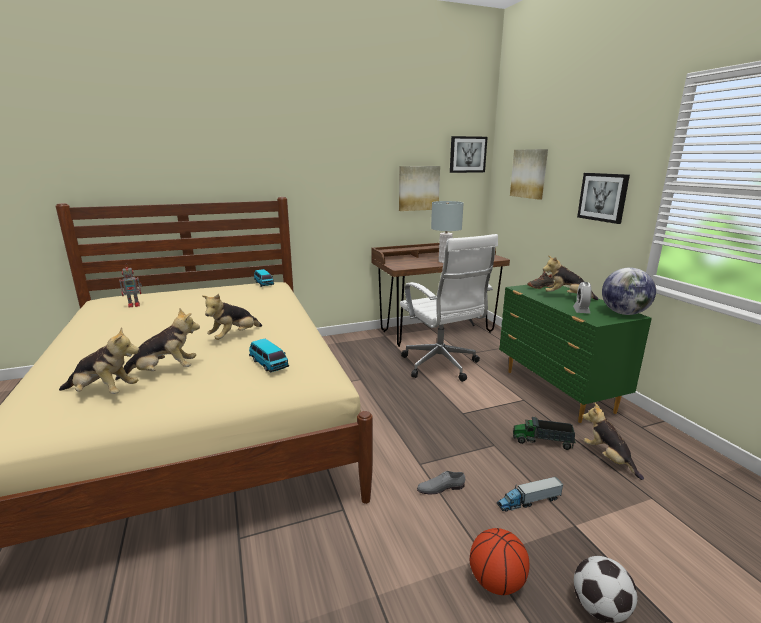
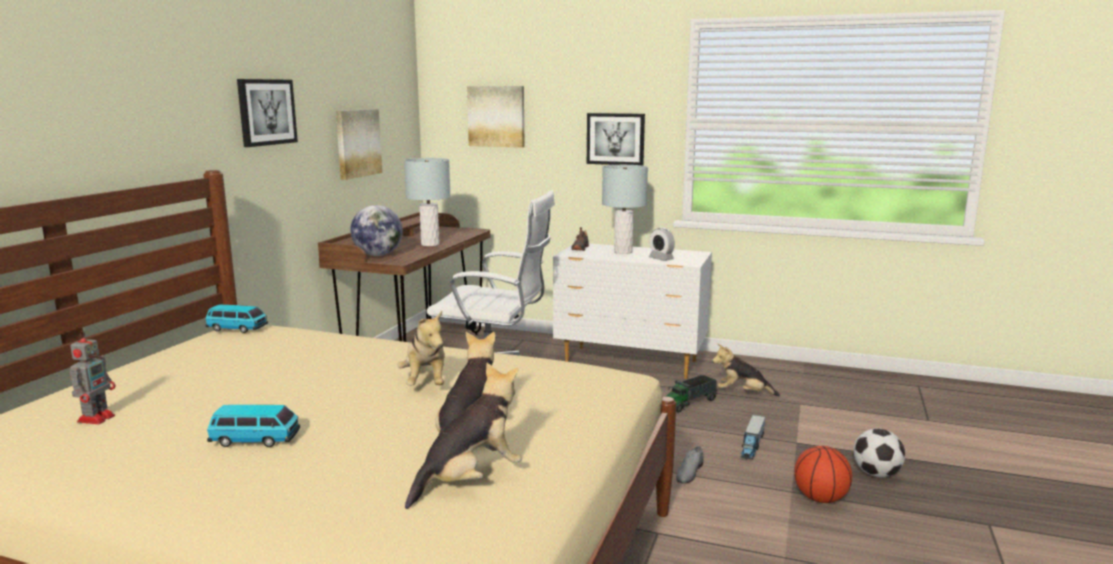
camera: 50 degrees left, 5 degrees down
(269, 364) = (551, 384): toy car -> toy car (255, 440)
(467, 154) = (398, 92): picture -> picture (266, 112)
(557, 391) = (631, 363): green dresser -> white dresser
(566, 297) = (623, 252): plush toy -> grey table lamp
(623, 313) = (690, 253): globe -> globe (378, 255)

